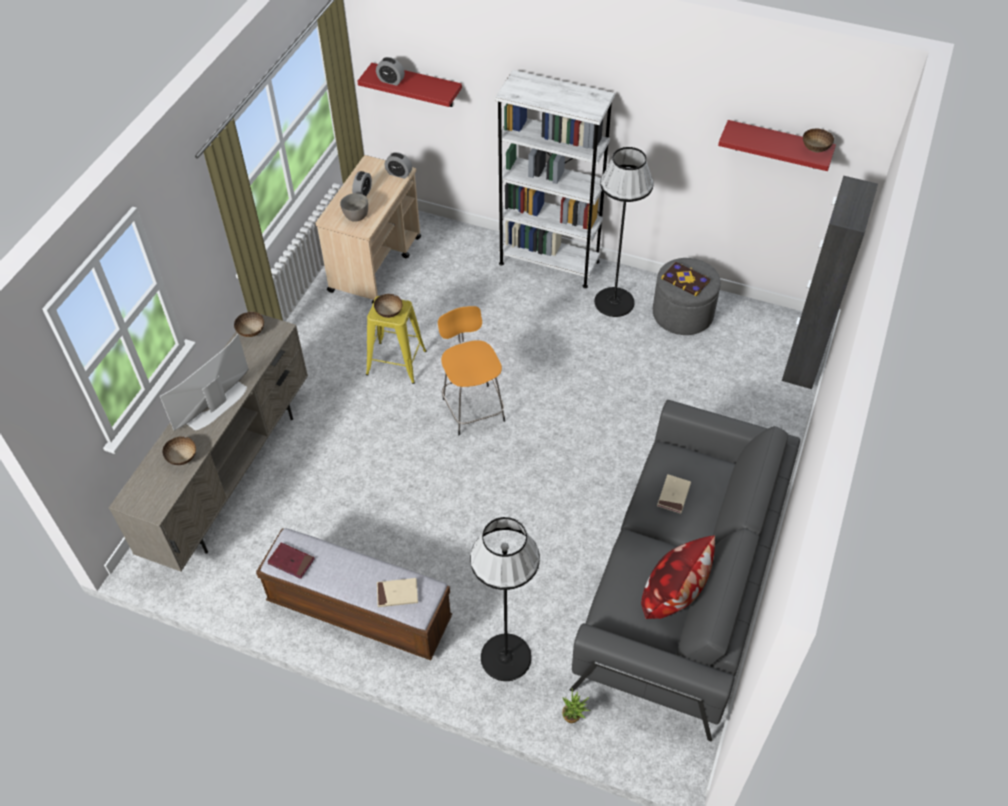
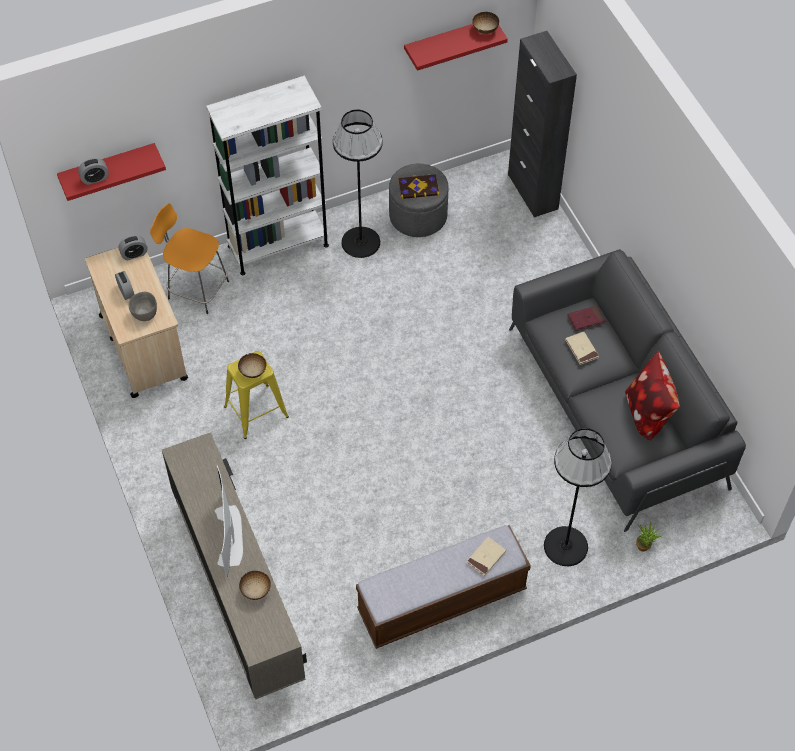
camera: 45 degrees left, 5 degrees up
(251, 332) = (183, 464): bowl -> none
(291, 561) = (393, 598): red book -> red book (586, 319)
(472, 408) = (352, 400): orange stool -> orange stool (196, 289)

